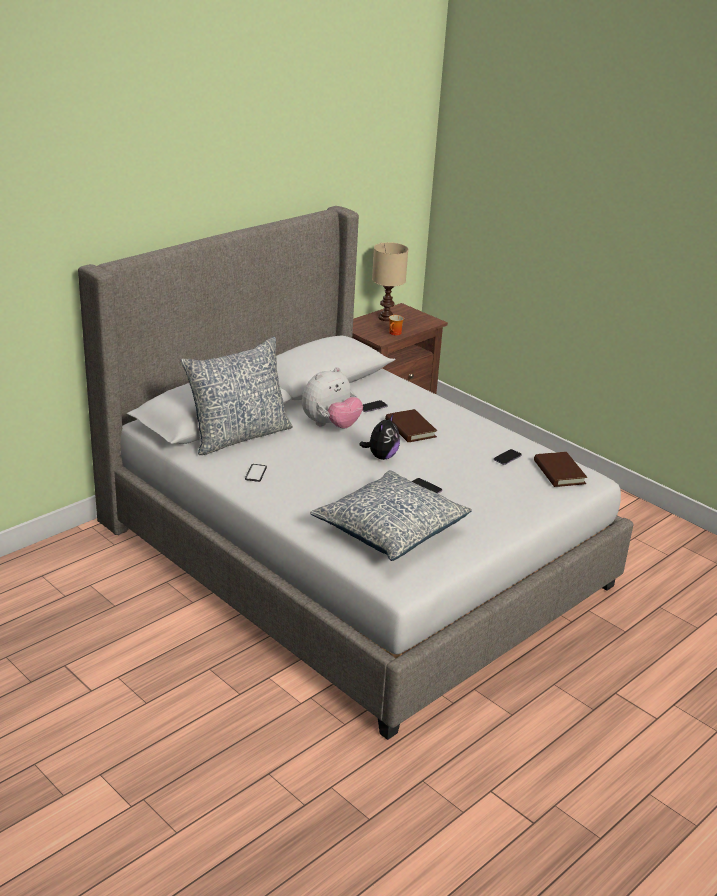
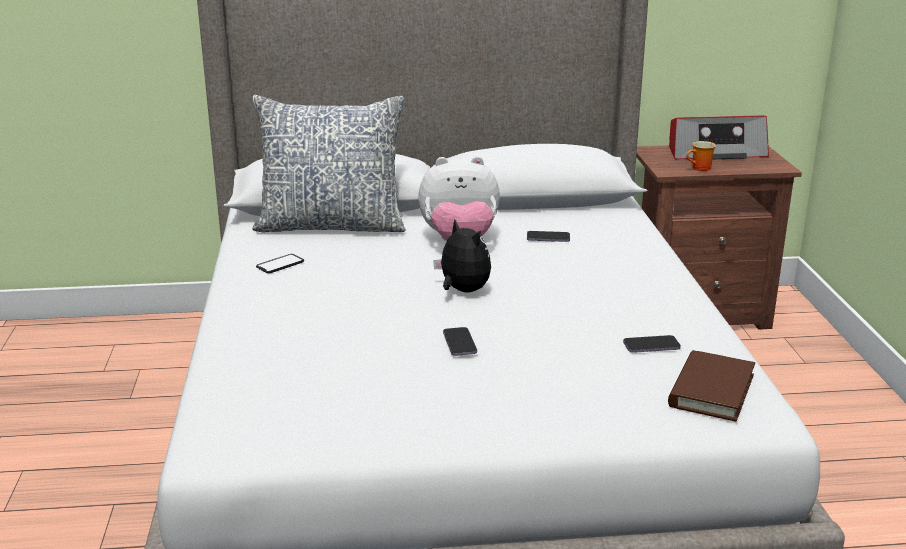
camera: 40 degrees right, 5 degrees down
(381, 456) = (462, 291): plush toy -> plush toy turned 105 degrees counterclockwise
(386, 317) = (715, 152): beige table lamp -> radio
(390, 529) = (319, 373): pillow -> none
(410, 429) = (558, 272): brown book -> none

